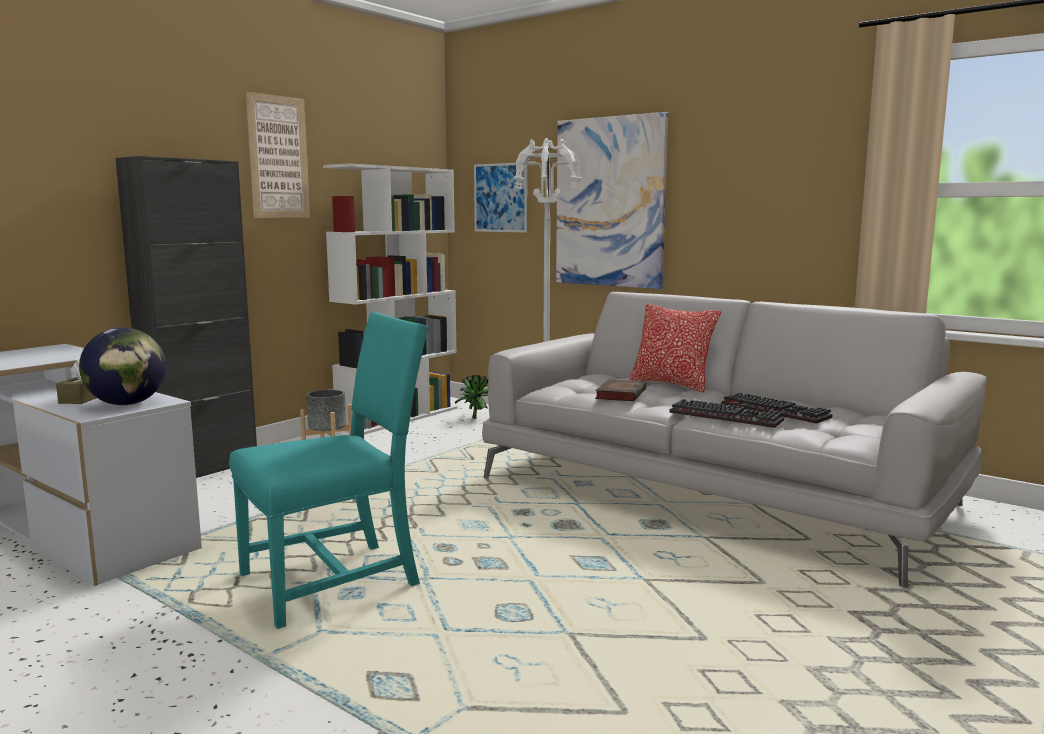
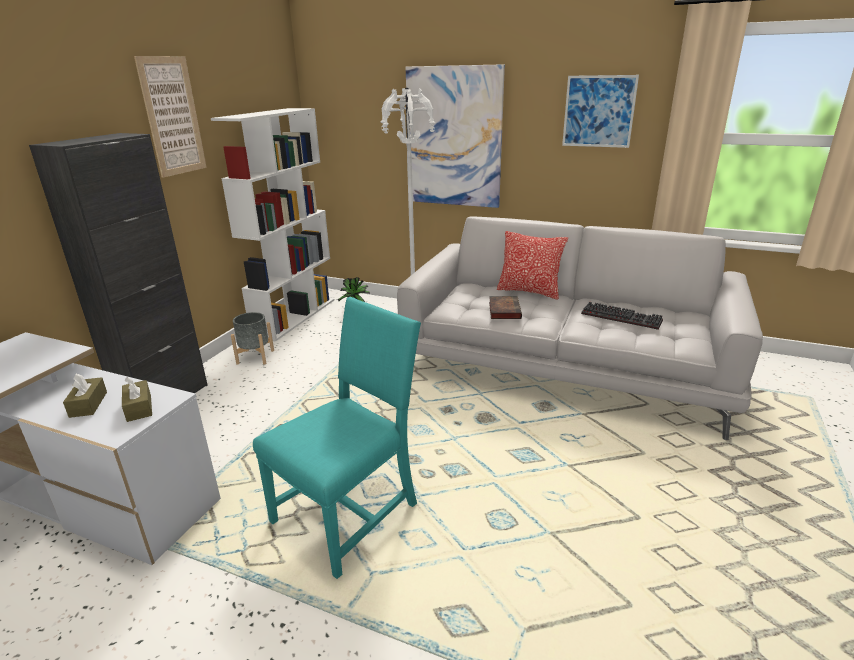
camera: 15 degrees left, 15 degrees up
(127, 404) = (139, 408): globe -> brown tissue box
(500, 197) = (354, 130): picture -> picture (598, 111)
(728, 416) = (595, 328): keyboard -> none

